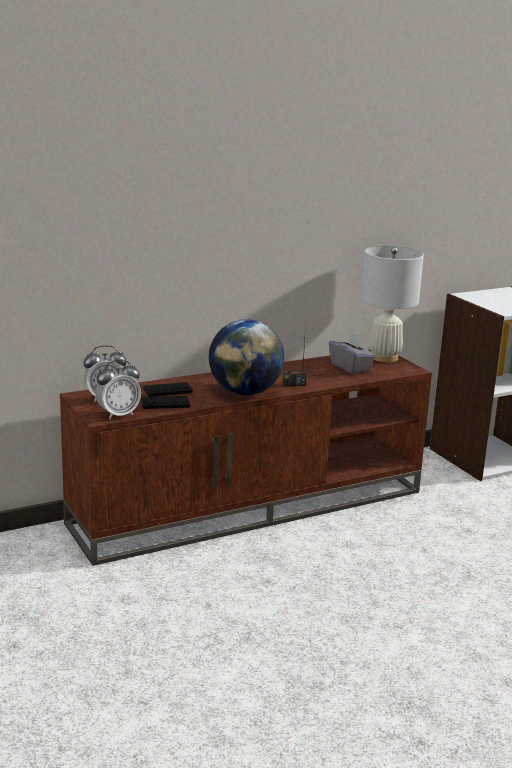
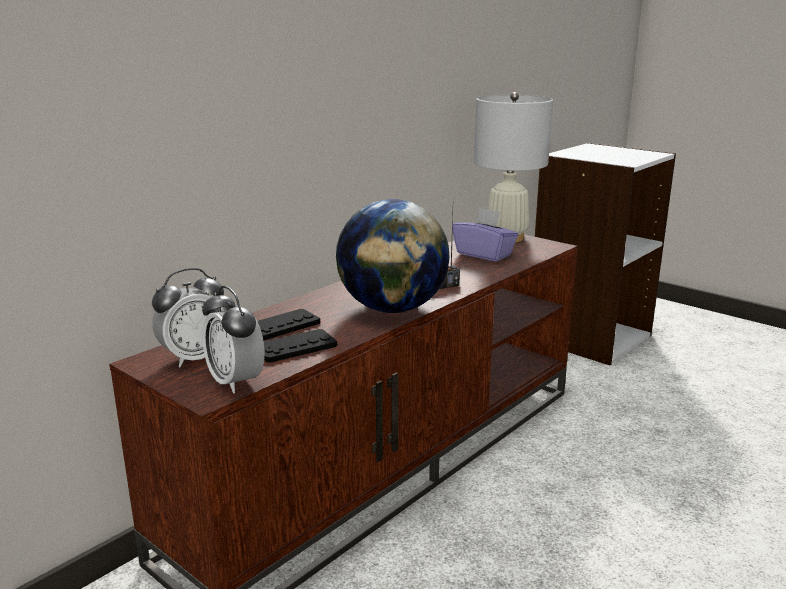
camera: 20 degrees left, 0 degrees up
(118, 415) = (235, 382): alarm clock -> alarm clock turned 105 degrees clockwise
(350, 367) = (484, 254): grey tissue box -> purple tissue box

